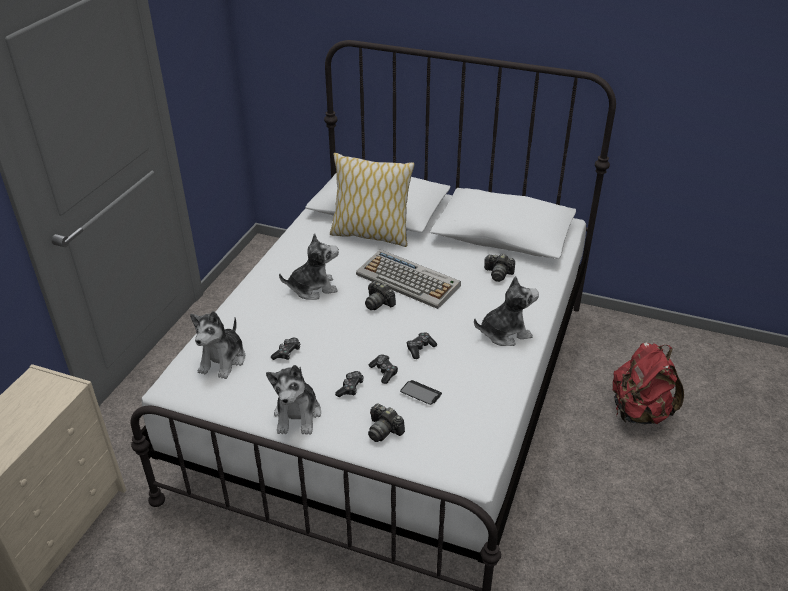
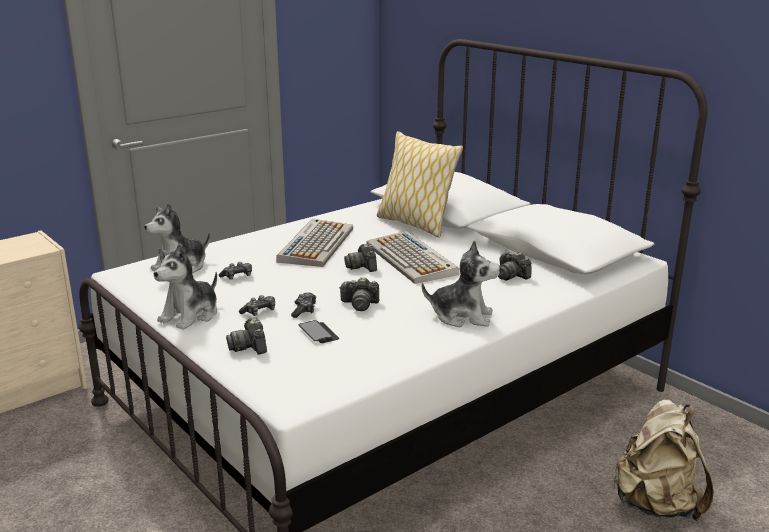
camera: 30 degrees right, 15 degrees down
(313, 288) = (316, 244): plush toy -> keyboard
(420, 348) = (360, 304): game controller -> camera
(639, 412) = (656, 504): red backpack -> beige backpack

